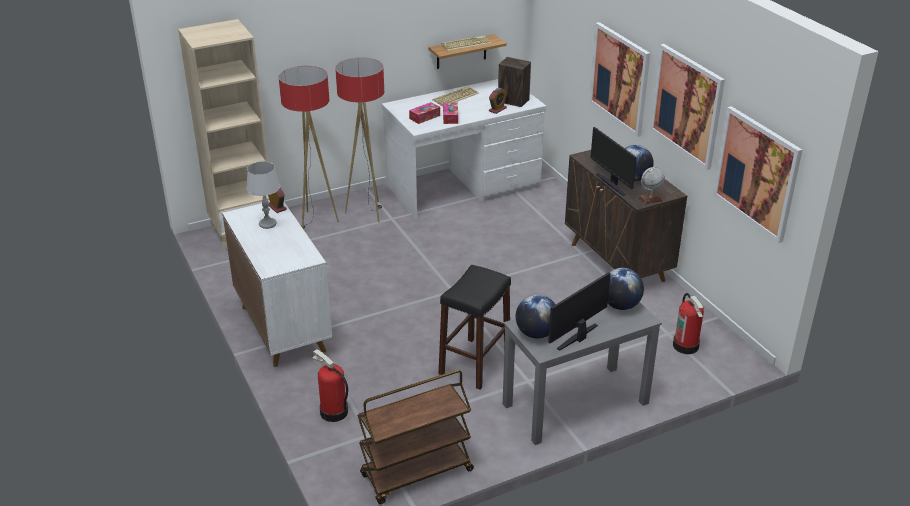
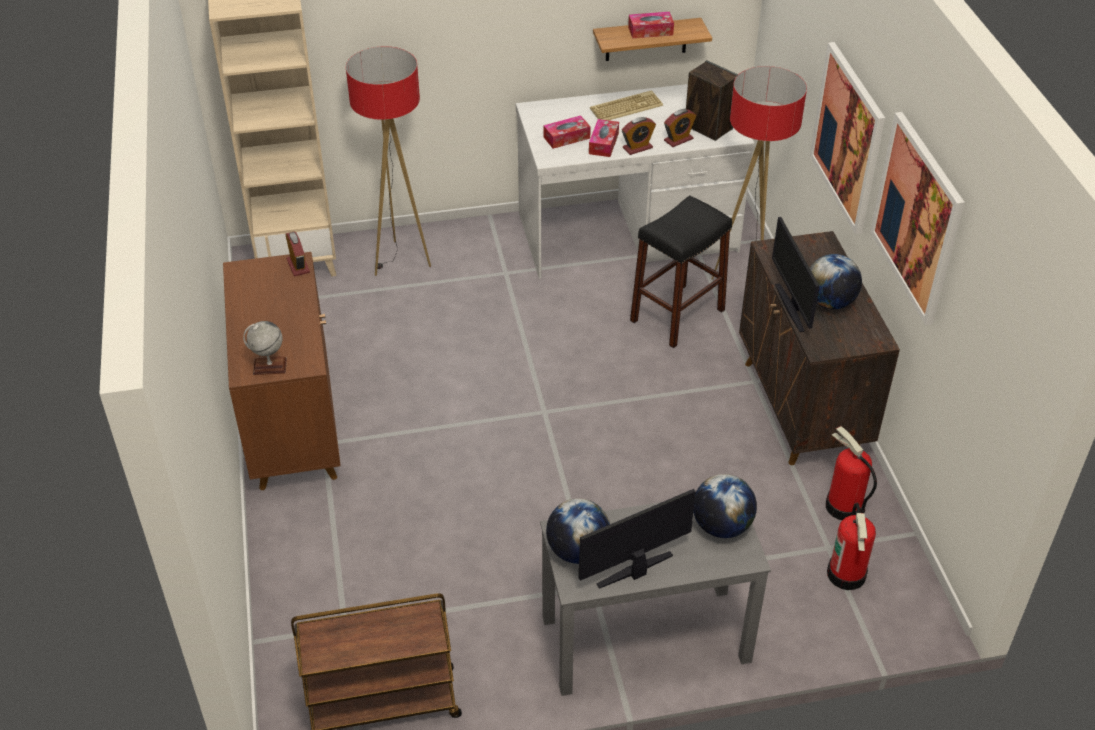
camera: 15 degrees right, 10 degrees up
(267, 224) = (274, 293): grey table lamp -> none
(282, 328) = (293, 429): white cabinet -> brown cabinet
(333, 412) = (310, 580): fire extinguisher -> fire extinguisher (843, 506)
(367, 212) = (476, 256): floor lamp -> floor lamp (744, 282)
(466, 44) = (650, 31): keyboard -> tissue box
(473, 117) = (637, 148): none -> alarm clock
(474, 363) = (529, 540): black stool -> black stool (677, 315)
(650, 199) = (838, 346): globe -> globe (269, 366)
(756, 173) = (983, 361): picture -> none

